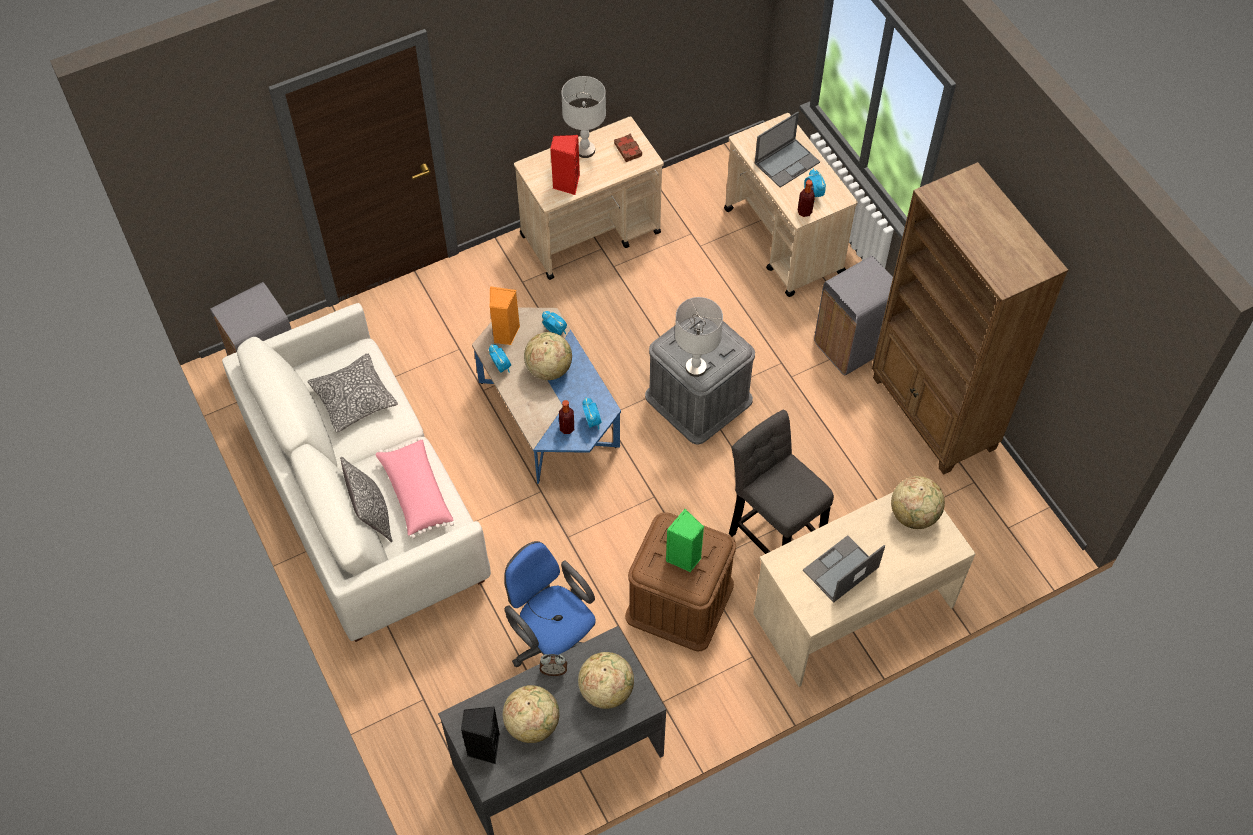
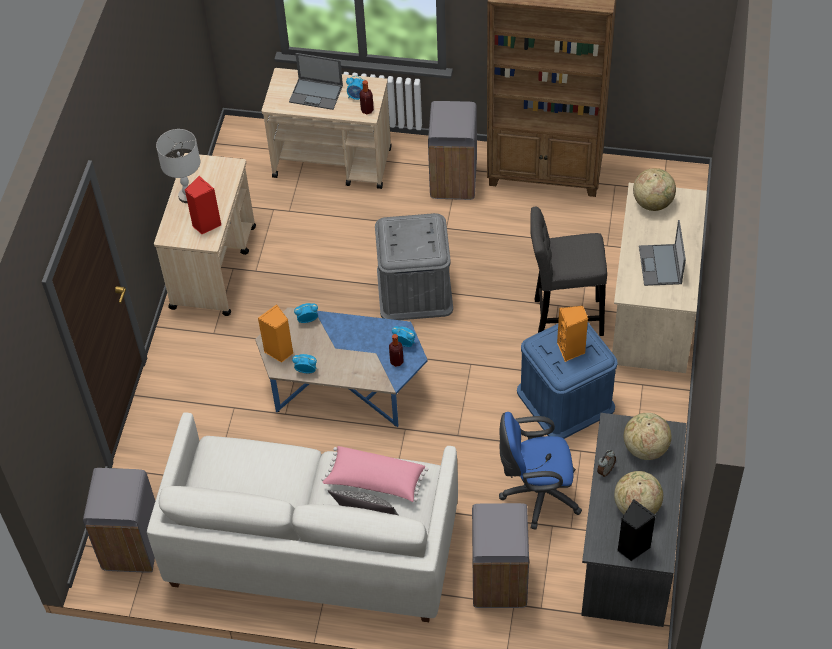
camera: 50 degrees left, 5 degrees down
(354, 398) = (253, 474): pillow -> none
(437, 672) = (498, 582): none -> grey trash can
(549, 369) = (336, 342): globe -> none
(628, 149) = (213, 171): brown book -> none
(679, 600) = (565, 399): brown storage box -> blue storage box
(684, 558) = (571, 350): green speaker -> orange speaker
(696, 368) = (426, 252): grey table lamp -> none
(787, 162) = (316, 94): laptop -> laptop turned 105 degrees clockwise

